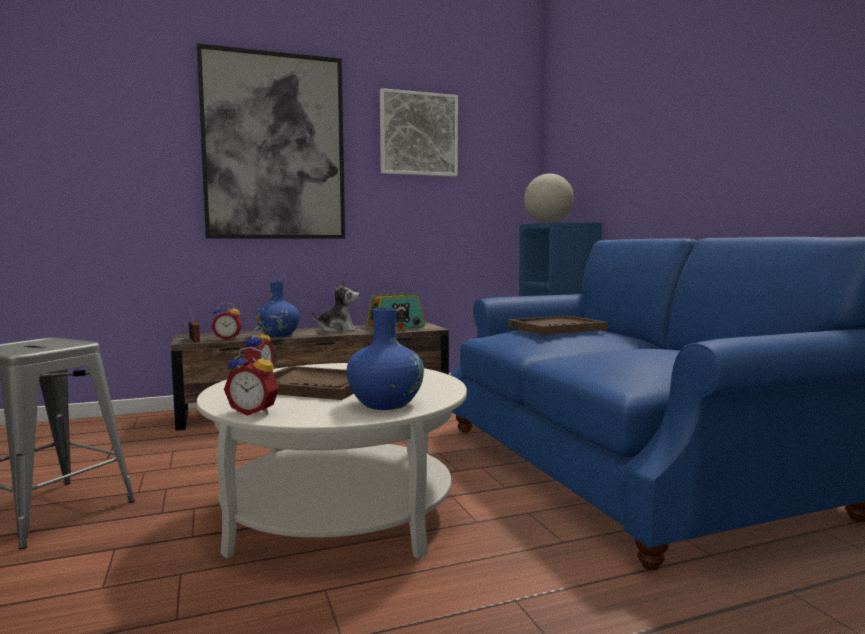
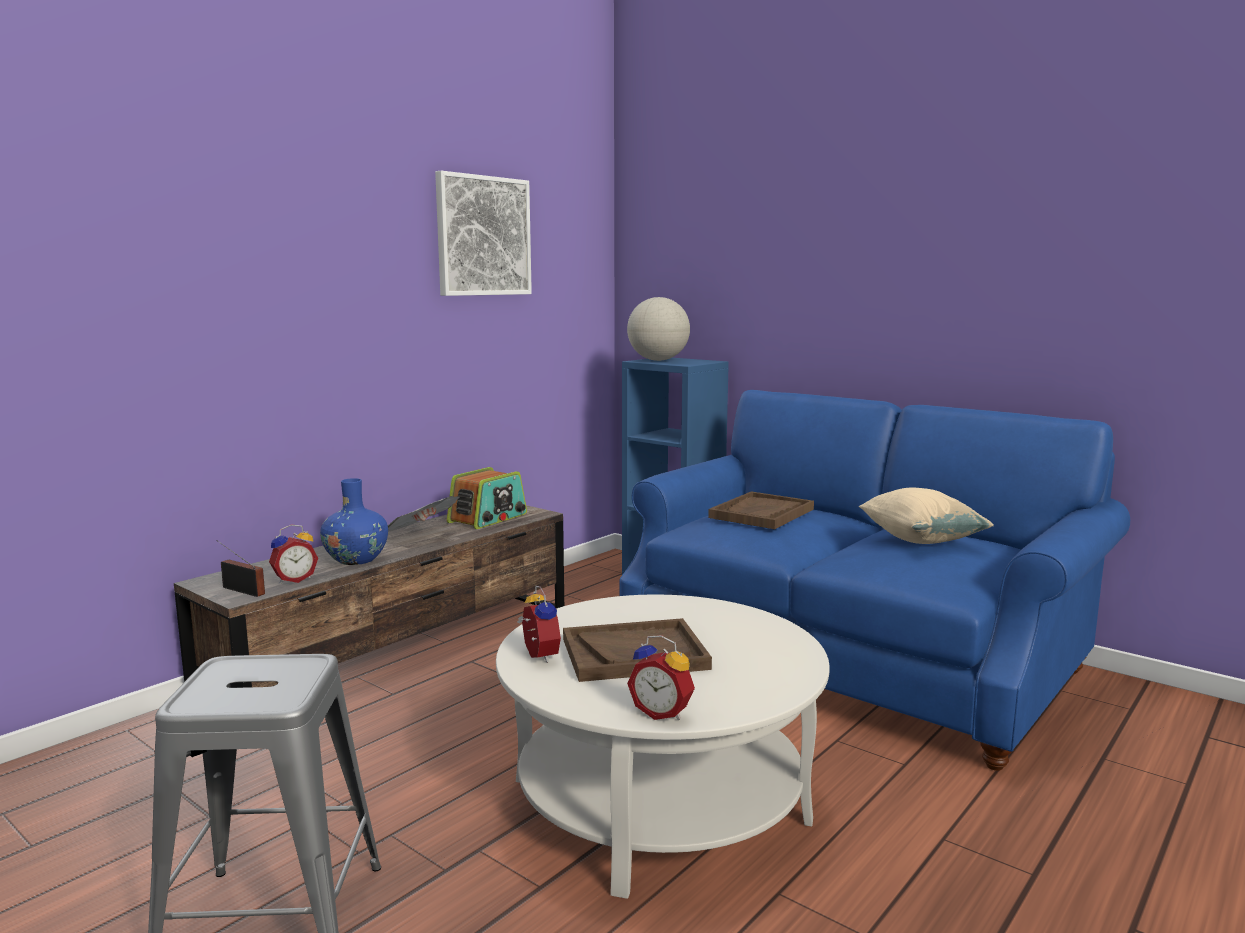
camera: 30 degrees left, 5 degrees up
(254, 412) = (662, 712): alarm clock -> alarm clock turned 45 degrees clockwise
(274, 147) = (300, 263): picture -> none
(338, 330) = (421, 535): plush toy -> newspaper
(385, 404) = (767, 665): blue vase -> none
(659, 350) = (920, 540): none -> beige pillow

